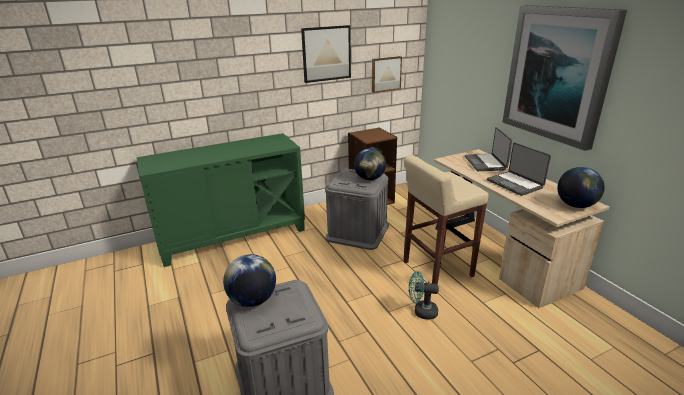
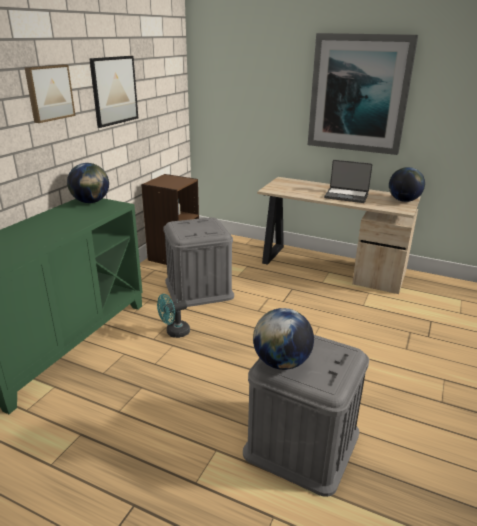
camera: 40 degrees left, 0 degrees up
(369, 178) = (209, 224): globe -> globe (91, 202)
(385, 74) = (163, 112): picture -> picture (49, 93)
(421, 311) = (333, 331): turquoise fan -> turquoise fan (174, 332)
(436, 269) = (303, 294): beige stool -> none
(486, 163) = (302, 186): laptop -> none

